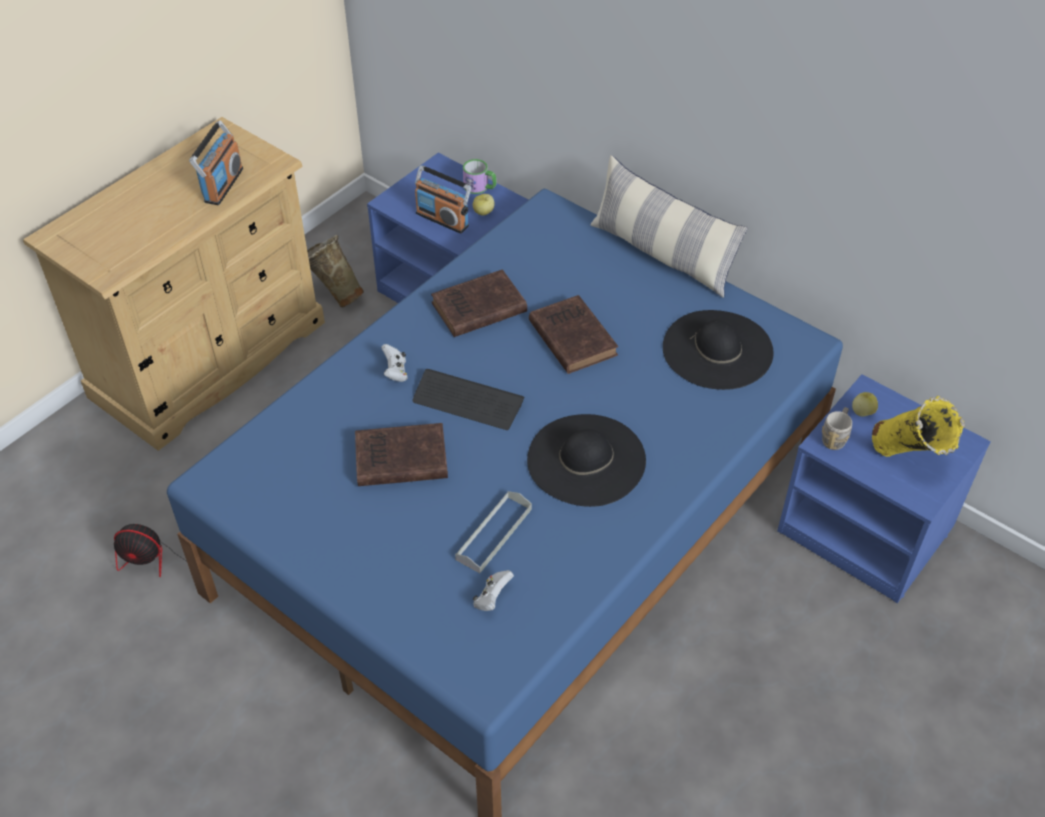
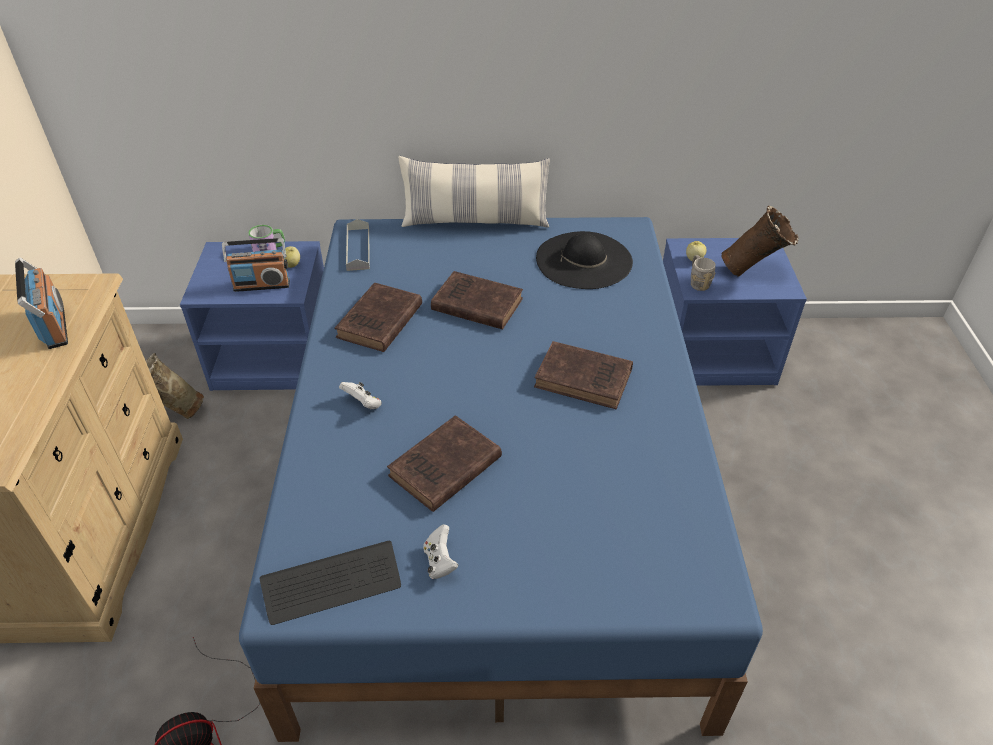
camera: 40 degrees left, 5 degrees down
(467, 401) = (448, 391): keyboard -> keyboard (332, 583)
(492, 598) = (642, 524): white game controller -> white game controller (440, 562)
(494, 534) = (584, 475): grey tray -> grey tray (358, 249)
(586, 460) = (586, 379): black hat -> brown book
(907, 462) = (753, 273): yellow vase -> brown vase

